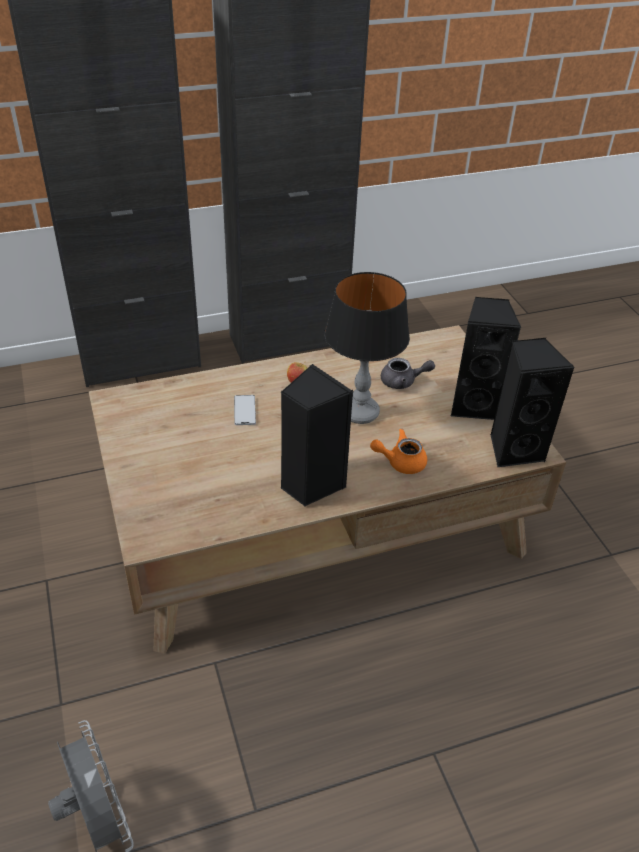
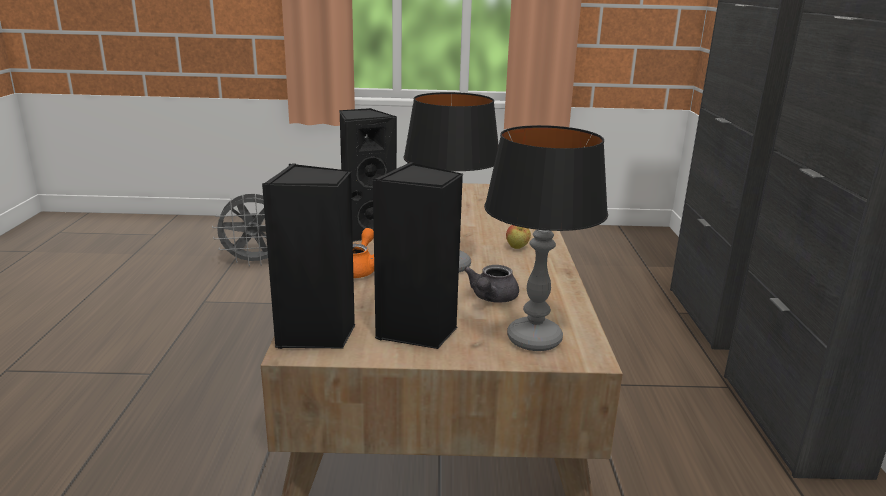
camera: 110 degrees right, 20 degrees down
(244, 411) = (483, 223): phone -> none
(447, 357) = (534, 340): none -> table lamp

